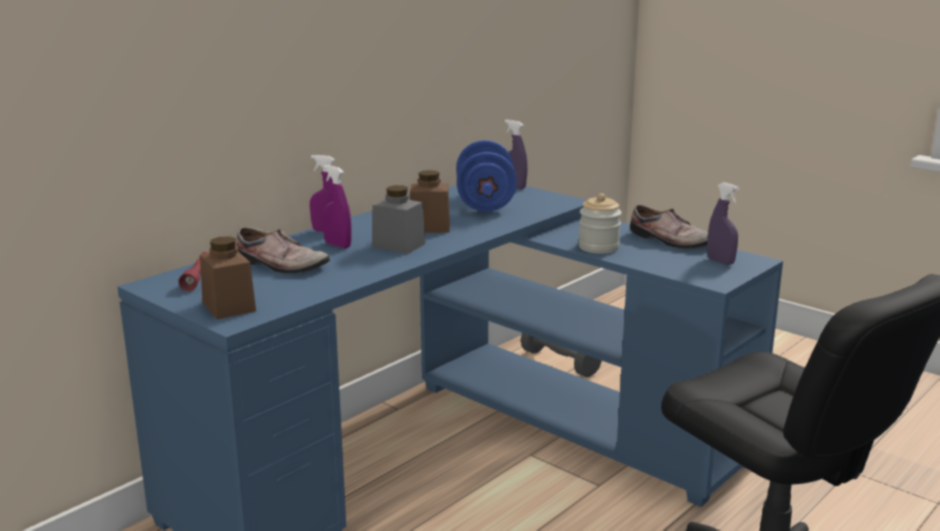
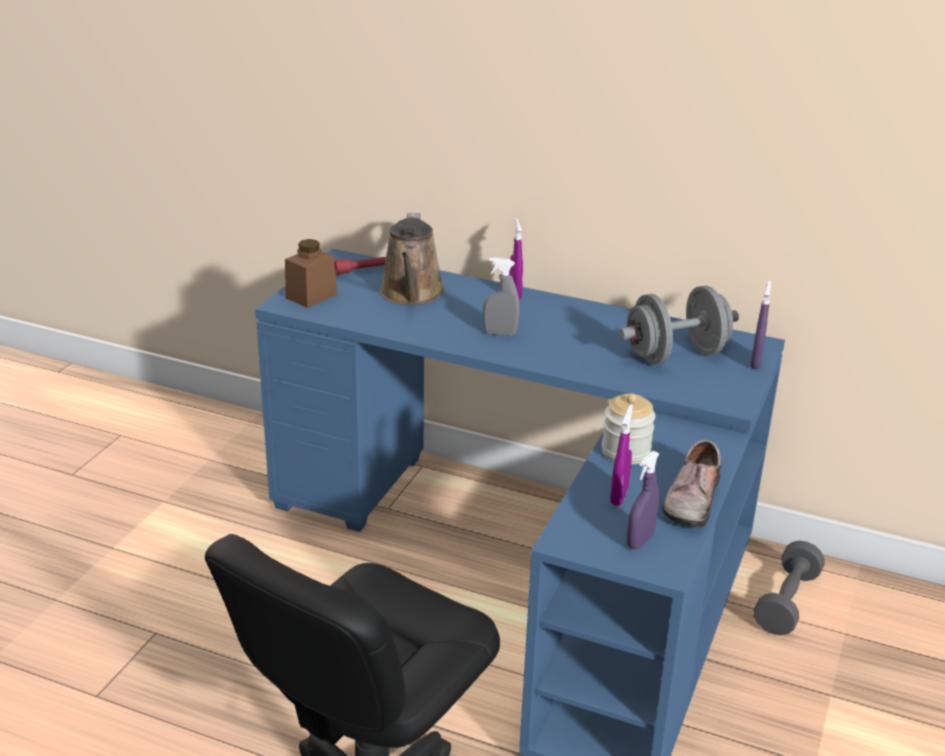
camera: 70 degrees right, 10 degrees up
(280, 265) = (411, 294): shoe -> brown watering can
(337, 245) = (480, 306): purple spray bottle -> purple spray bottle (619, 496)
(398, 245) = (500, 333): grey jar -> grey spray bottle
(429, 227) = (566, 339): brown jar -> none
(485, 203) = (675, 355): blue dumbbell -> grey dumbbell

